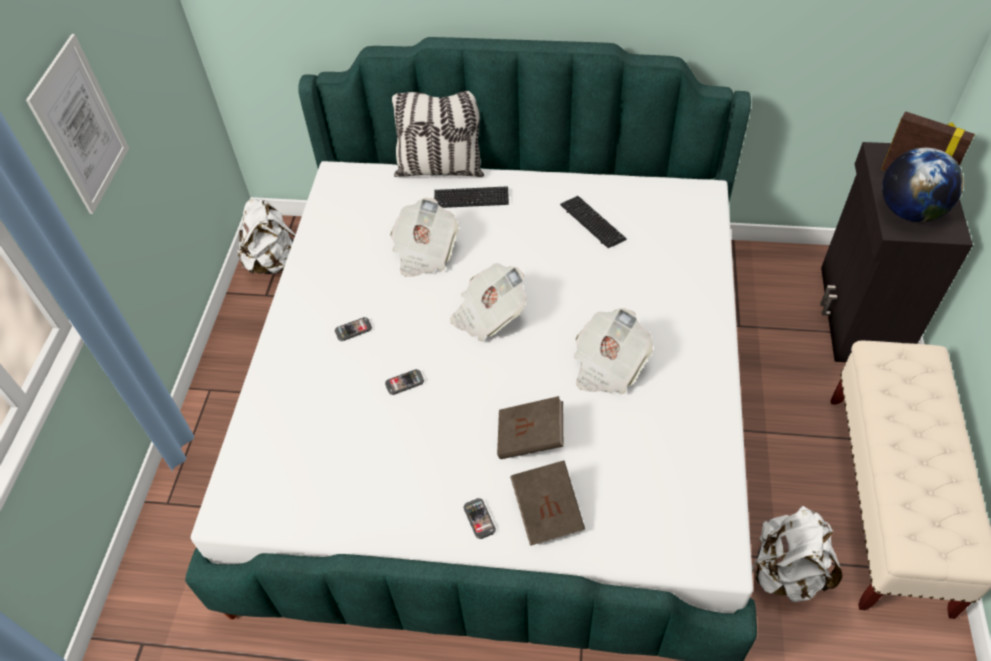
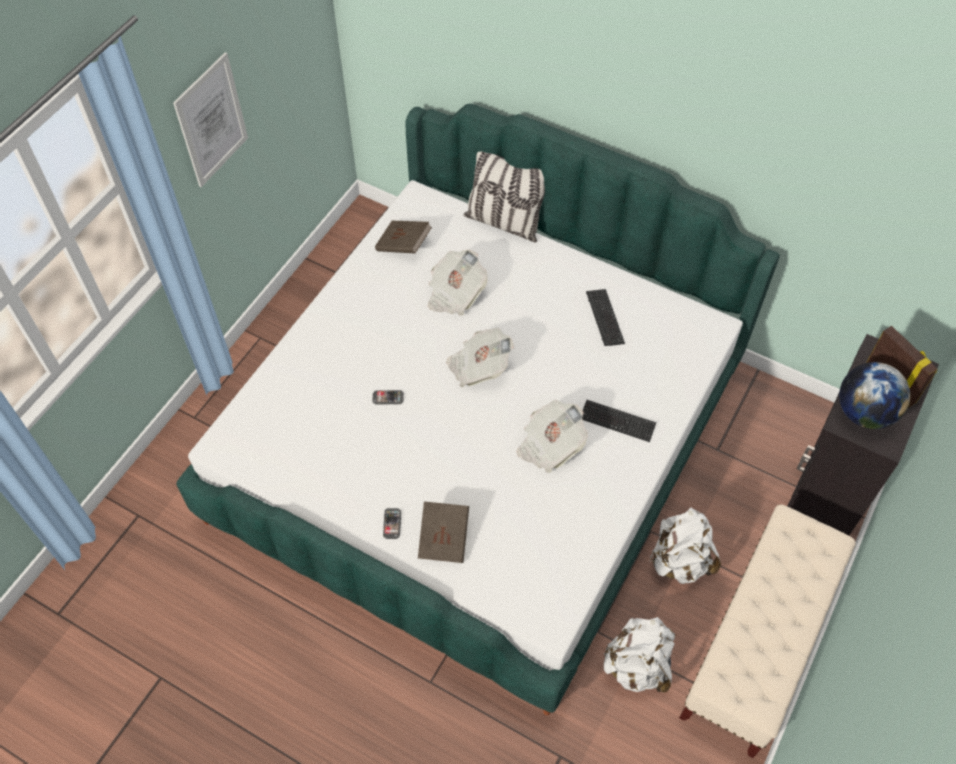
camera: 20 degrees right, 5 degrees up
(274, 262) = (355, 244): white backpack -> white backpack (680, 560)
(353, 330) = (369, 339): phone -> none
(471, 198) = (516, 259): keyboard -> keyboard (617, 421)
(530, 438) = (460, 478): brown book -> brown book (403, 245)

